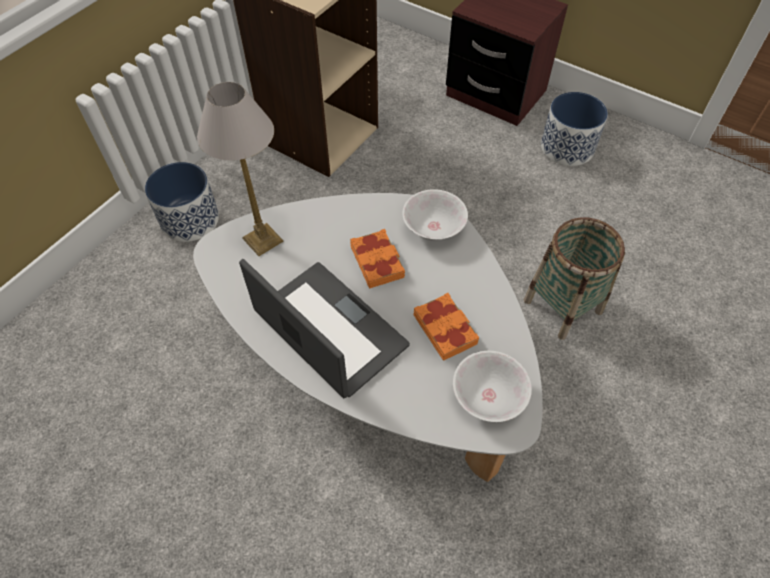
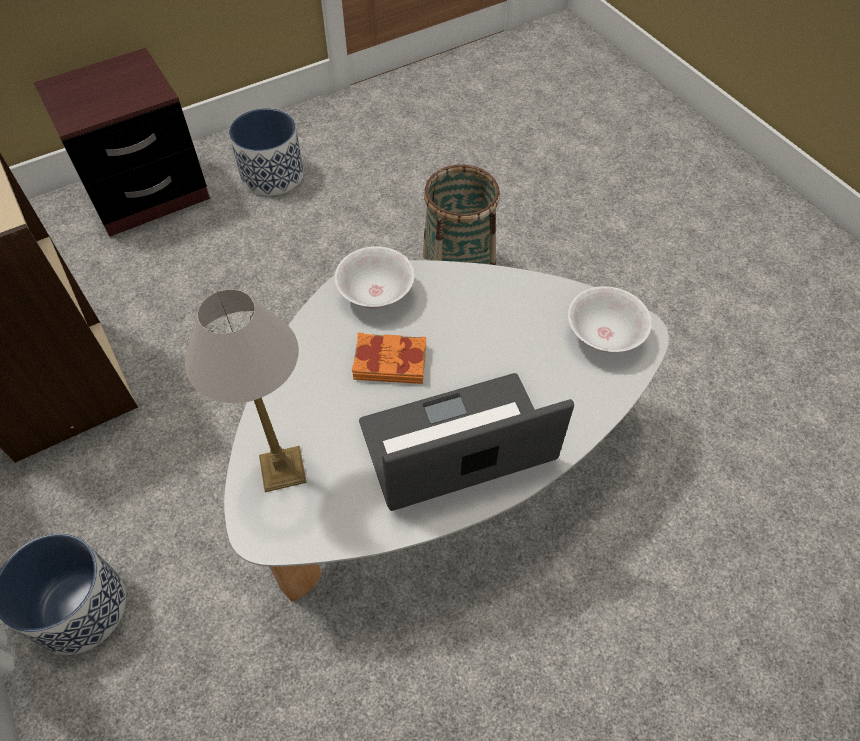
camera: 65 degrees left, 0 degrees up
(445, 329) = (510, 337): orange book -> none

